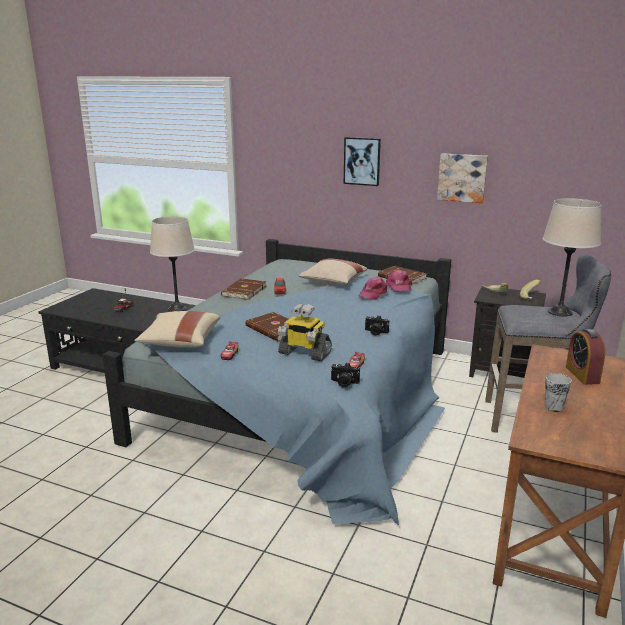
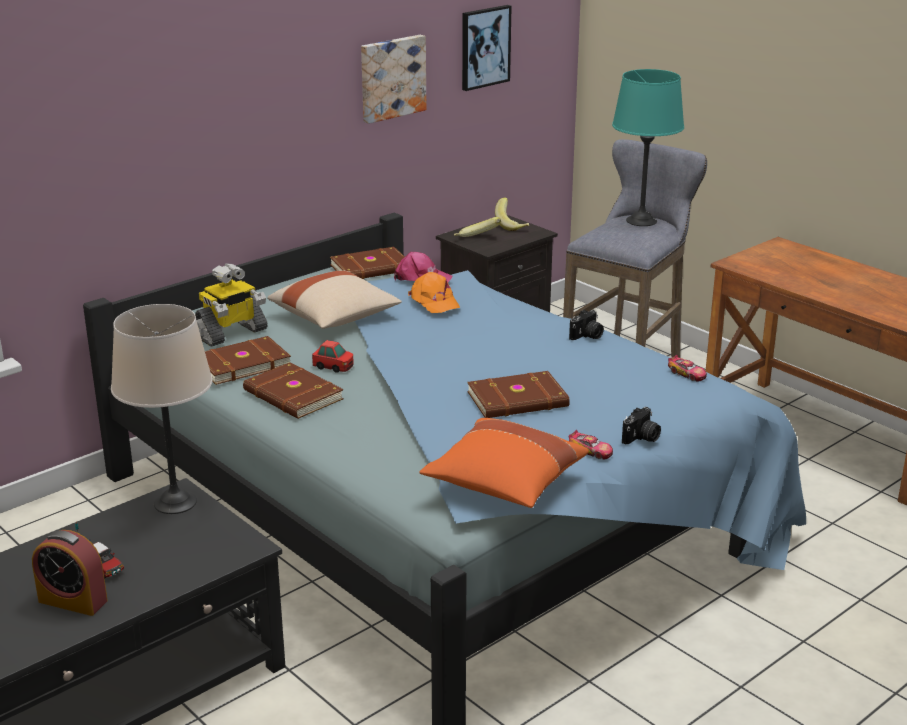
camera: 65 degrees left, 5 degrees up
(180, 341) = (504, 484): beige pillow -> orange pillow
(266, 278) = (241, 363): none -> brown book
(304, 353) = (625, 397): toy robot -> toy robot (230, 333)
(344, 383) = (734, 392): camera -> camera (641, 438)
(362, 161) = (242, 90): picture -> picture (484, 47)
(373, 293) = (434, 301): pink cap -> orange cap
(553, 407) = (870, 301): cup -> none
(559, 312) = (641, 221): beige table lamp -> turquoise table lamp
(582, 375) = (804, 267): alarm clock -> alarm clock (73, 601)

